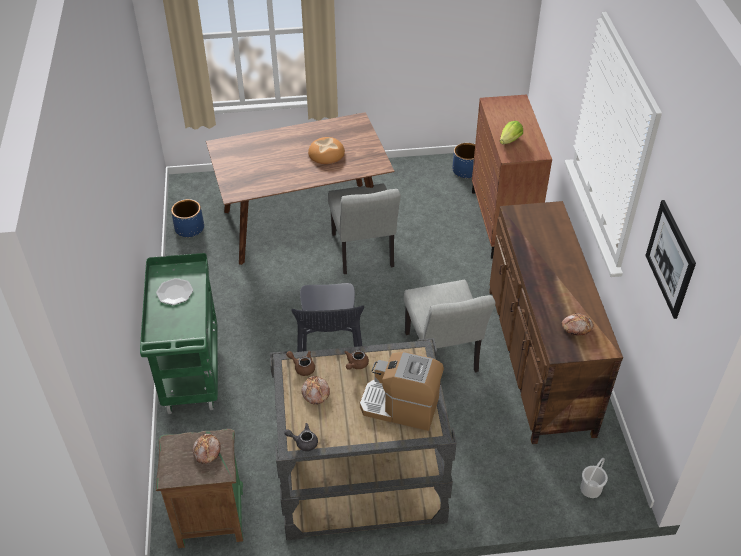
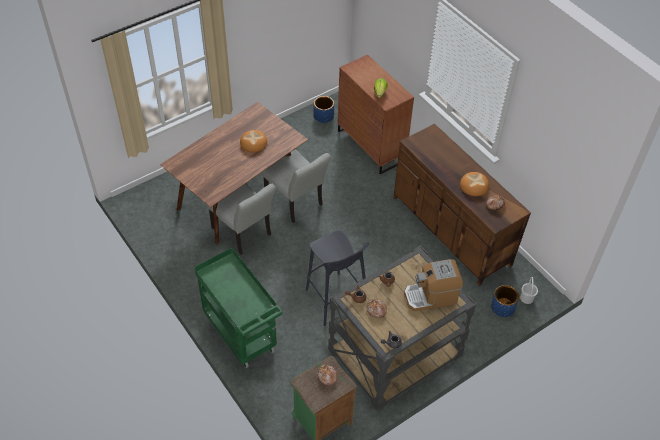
camera: 30 degrees left, 5 degrees up
(175, 292) = (228, 283): plate -> none
(189, 228) = (160, 232): blue planter -> blue planter (502, 307)
(443, 357) = (393, 253): grey chair -> grey chair (244, 234)
(563, 293) = (474, 185): none -> bread
(670, 259) = (551, 146): picture -> none

